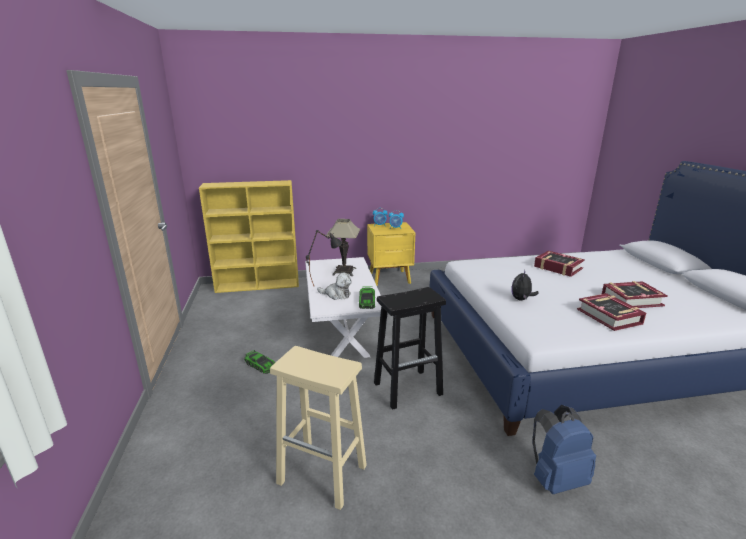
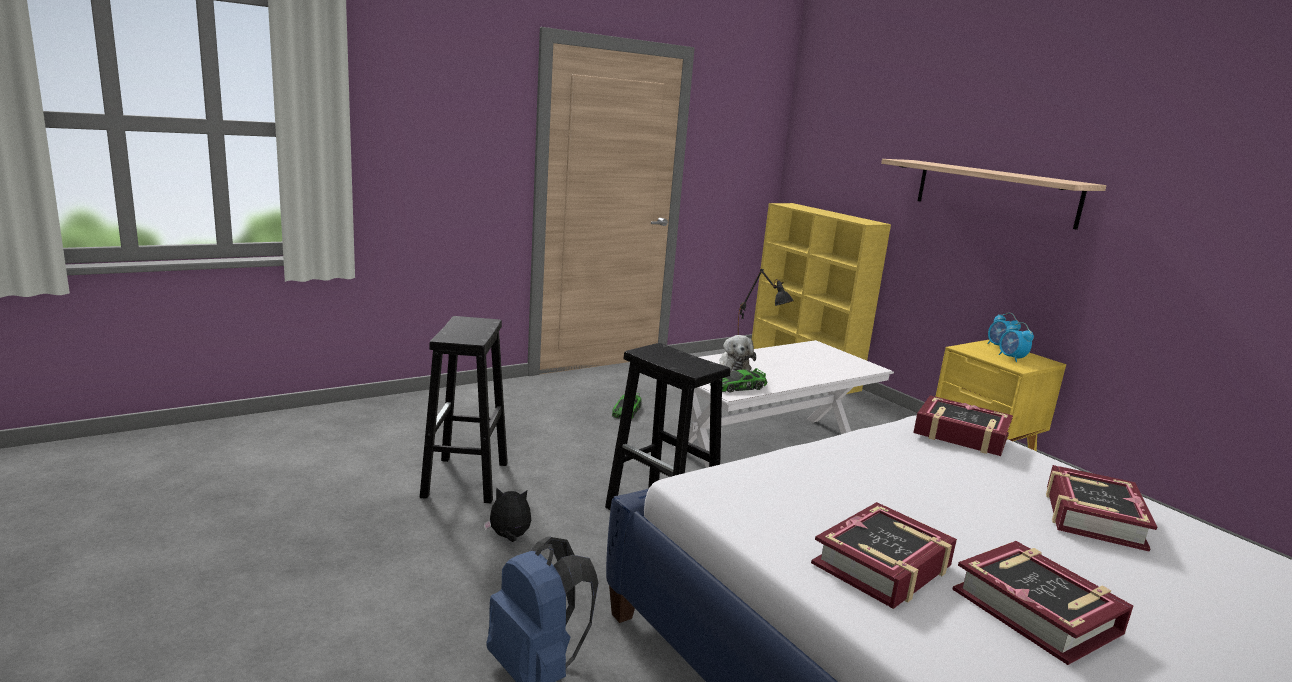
camera: 65 degrees right, 5 degrees down
(324, 475) = (465, 480): beige stool -> black stool
(344, 271) = (815, 364): table lamp -> none
(350, 150) = (995, 192): none -> shelf
(485, 264) = (961, 434): none -> book
(521, 299) = (844, 471): plush toy -> plush toy (509, 537)

